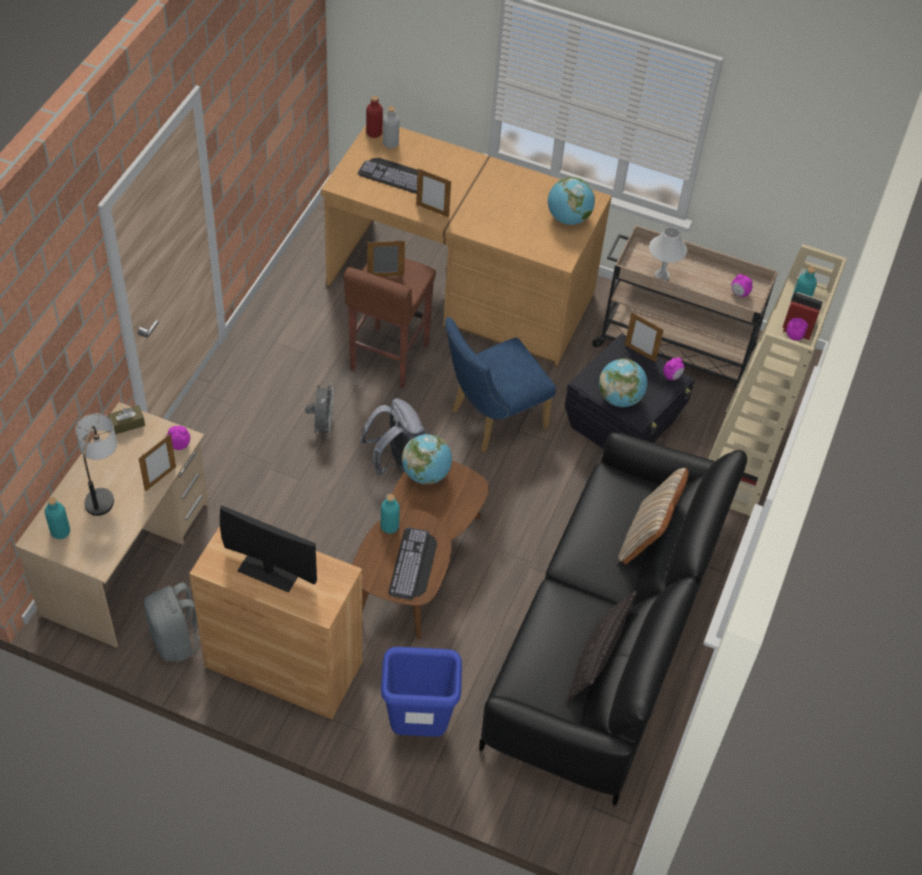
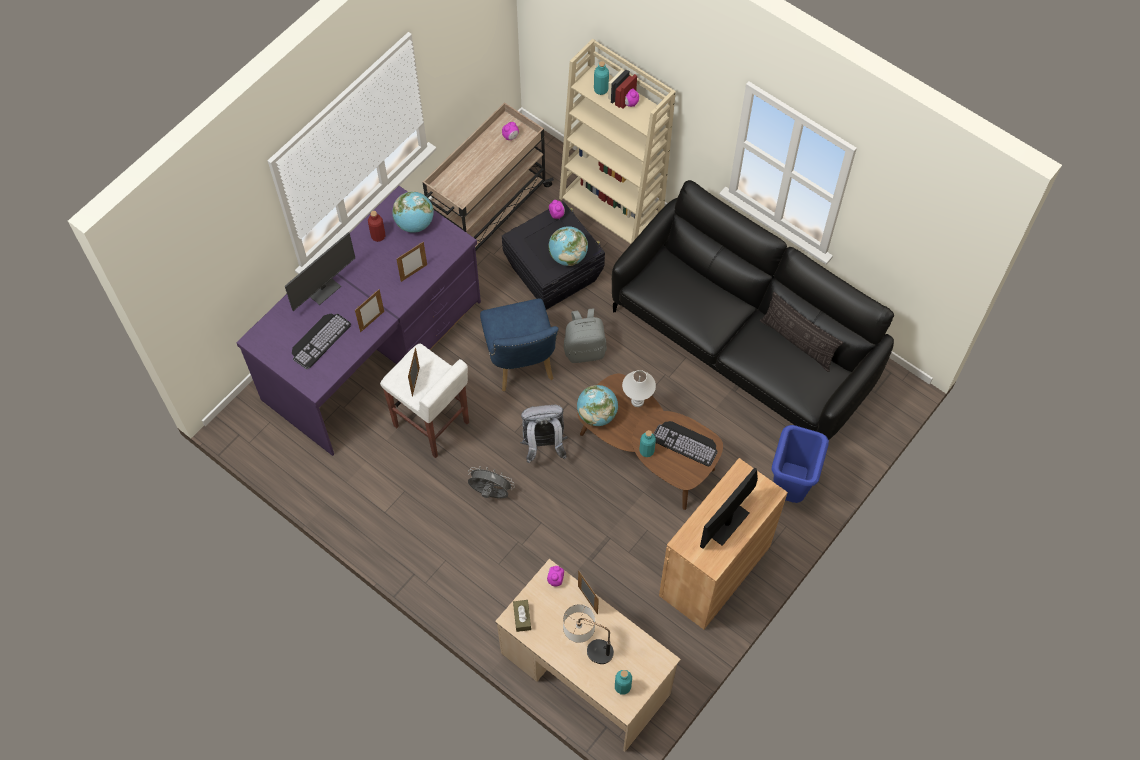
camera: 70 degrees left, 10 degrees up
(176, 640) = (673, 646): grey backpack -> grey backpack (585, 350)
(374, 133) = (258, 344): red bottle -> red bottle (378, 236)
(388, 358) = (431, 425): brown stool -> white stool
(390, 144) = (277, 334): grey bottle -> none
(456, 165) = (323, 289): none -> monitor
(460, 291) = (374, 351): brown desk -> purple desk
(640, 353) = (527, 228): picture frame -> picture frame (414, 273)
(647, 538) = (703, 278): beige pillow -> none
(661, 276) = (476, 183): white table lamp -> white table lamp (637, 401)

